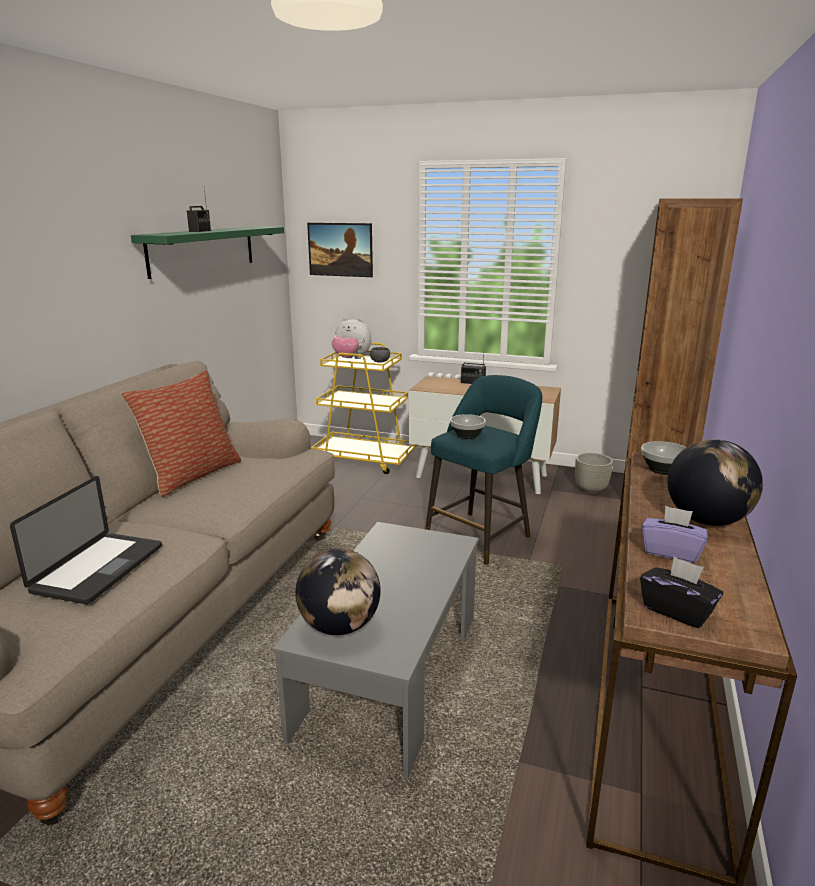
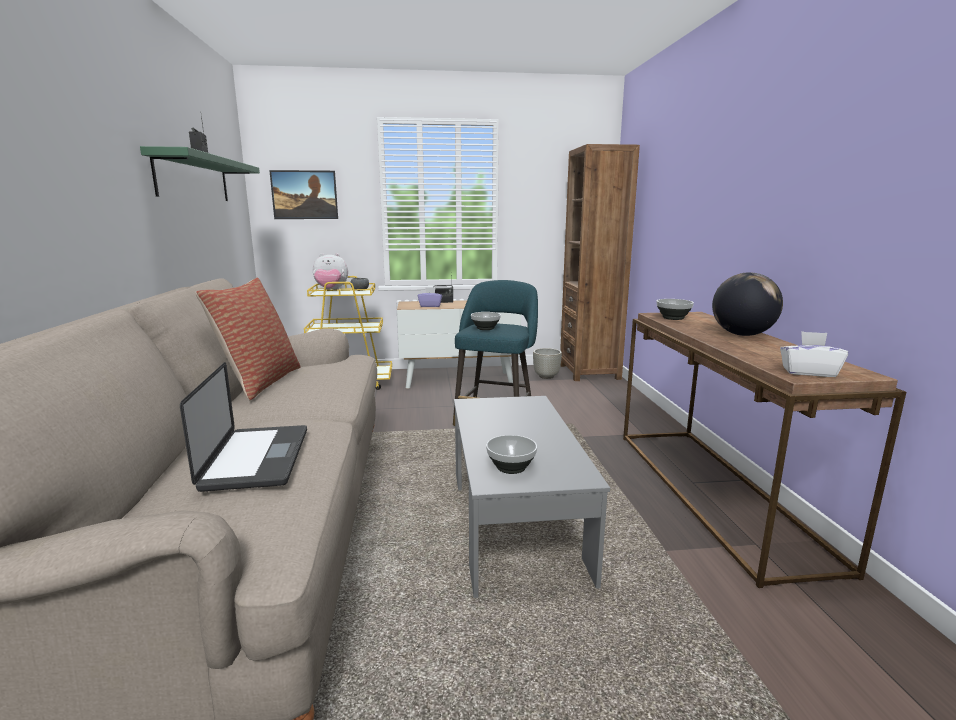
camera: 25 degrees left, 5 degrees down
(340, 626) = (512, 467): globe -> bowl
(671, 552) = (752, 349): purple tissue box -> purple tissue box (430, 306)
(677, 610) = (808, 372): black tissue box -> white tissue box

